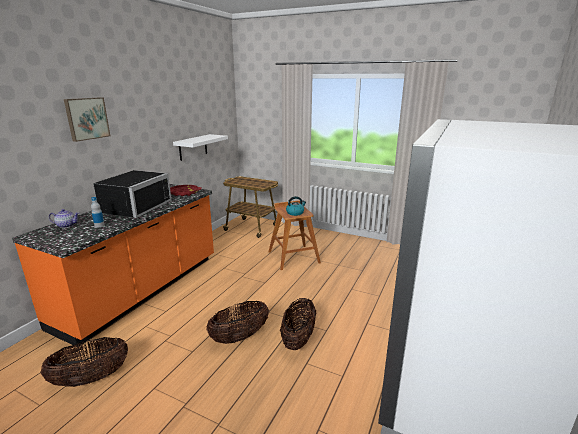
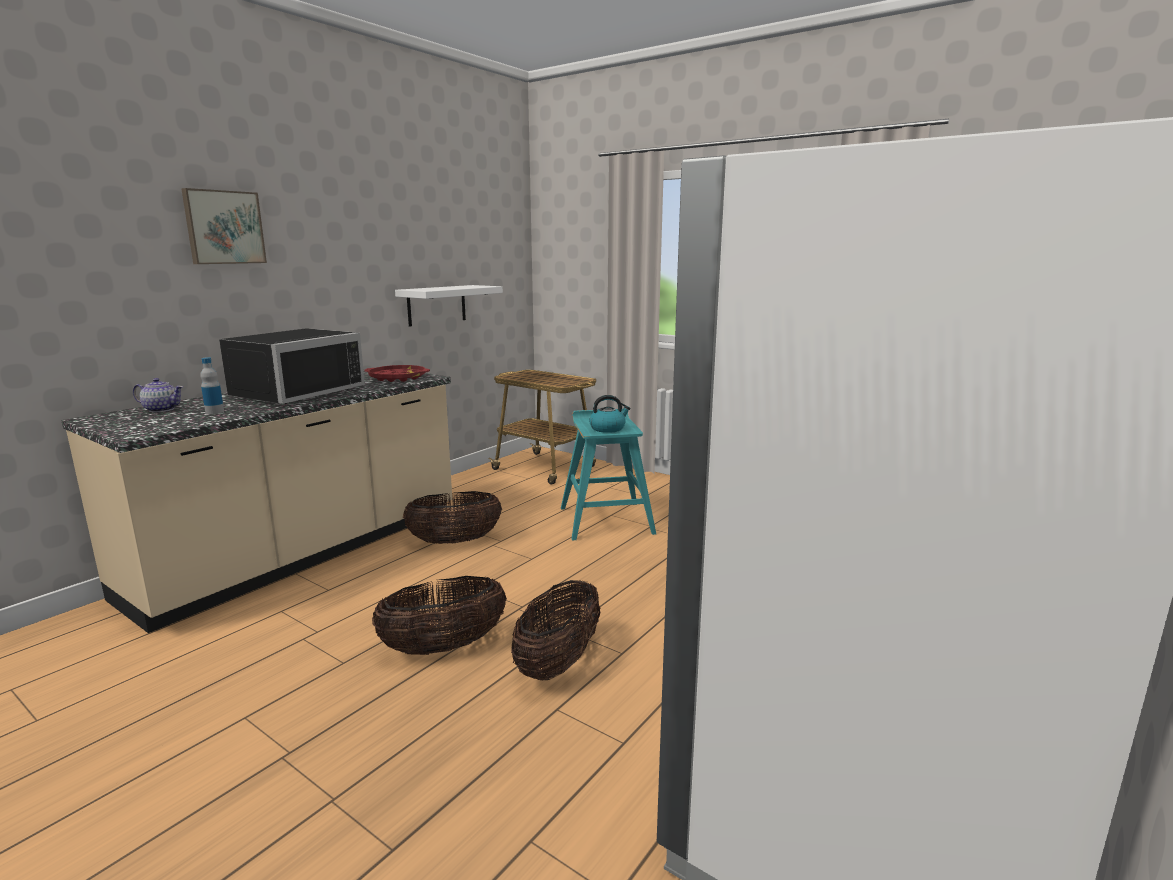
camera: 10 degrees right, 5 degrees down
(91, 378) = (144, 687): basket -> basket (454, 541)
(143, 290) = (304, 553): orange counter -> beige counter
(293, 257) = (606, 520): brown stool -> turquoise stool

